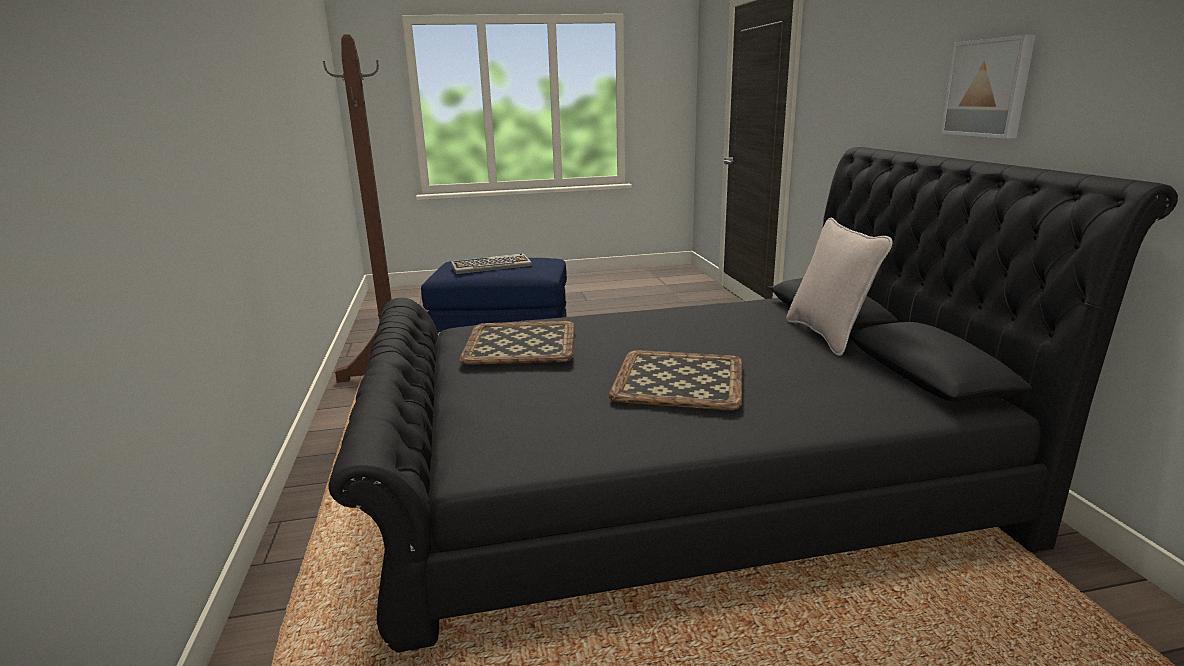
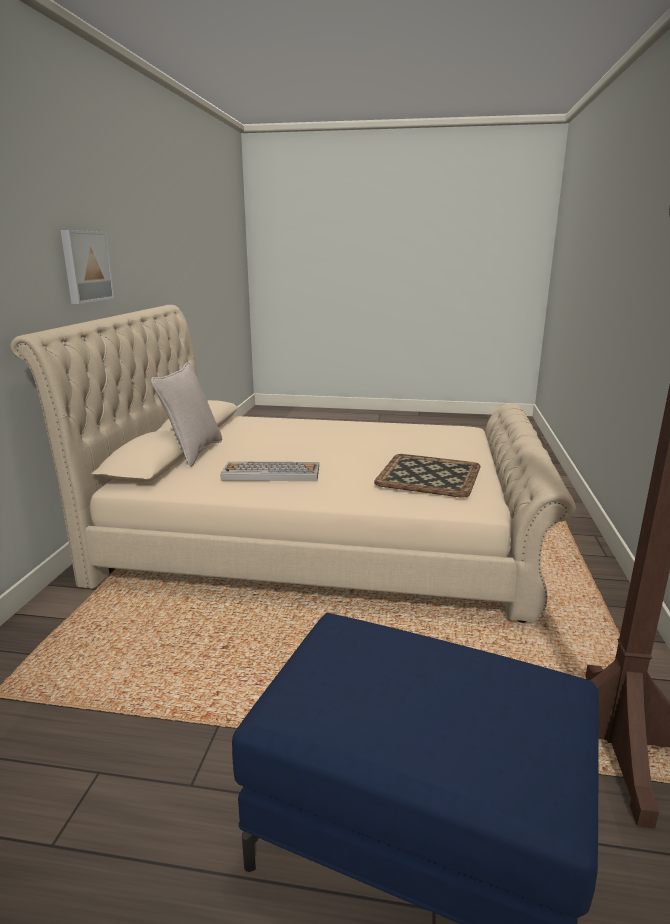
camera: 160 degrees left, 0 degrees up
(491, 265) = (437, 690): keyboard -> keyboard (270, 473)
(680, 380) = (338, 440): tray -> none
(681, 471) = (319, 532): black bed -> beige bed

